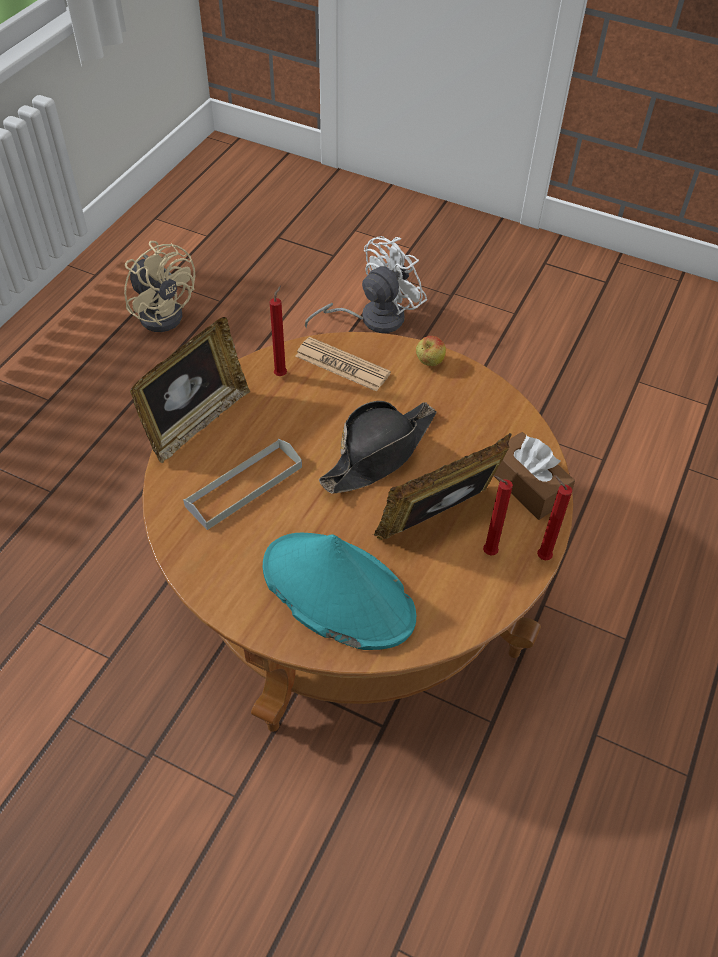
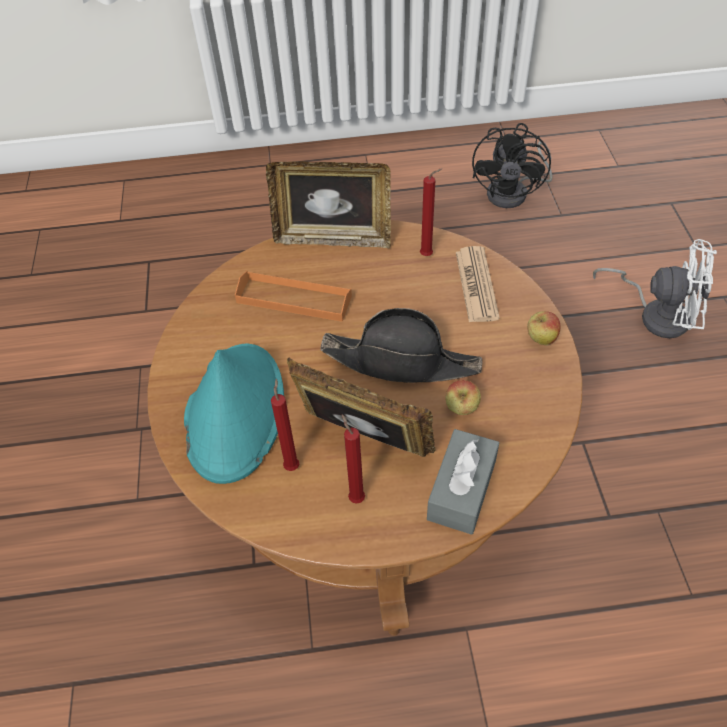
camera: 60 degrees right, 0 degrees up
(164, 311) = (514, 193): beige fan -> black fan
(244, 486) = (294, 299): grey tray -> orange tray
(456, 444) = (461, 409): none -> apple
(527, 485) = (461, 490): brown tissue box -> grey tissue box
(541, 556) = (385, 544): red candle -> red candle (292, 465)

